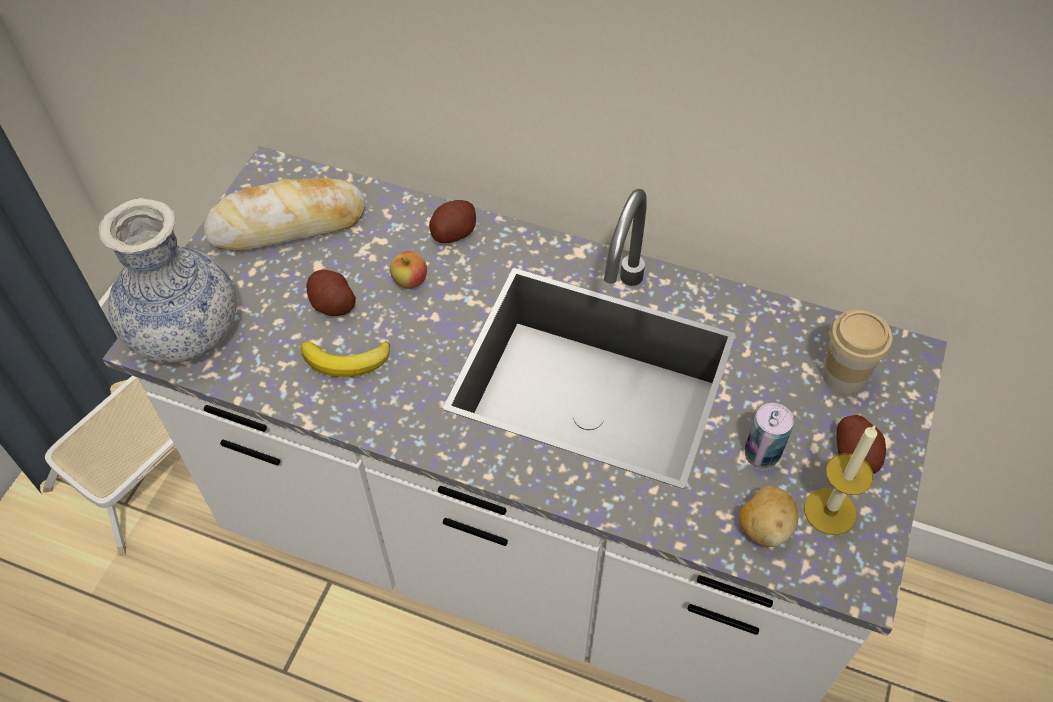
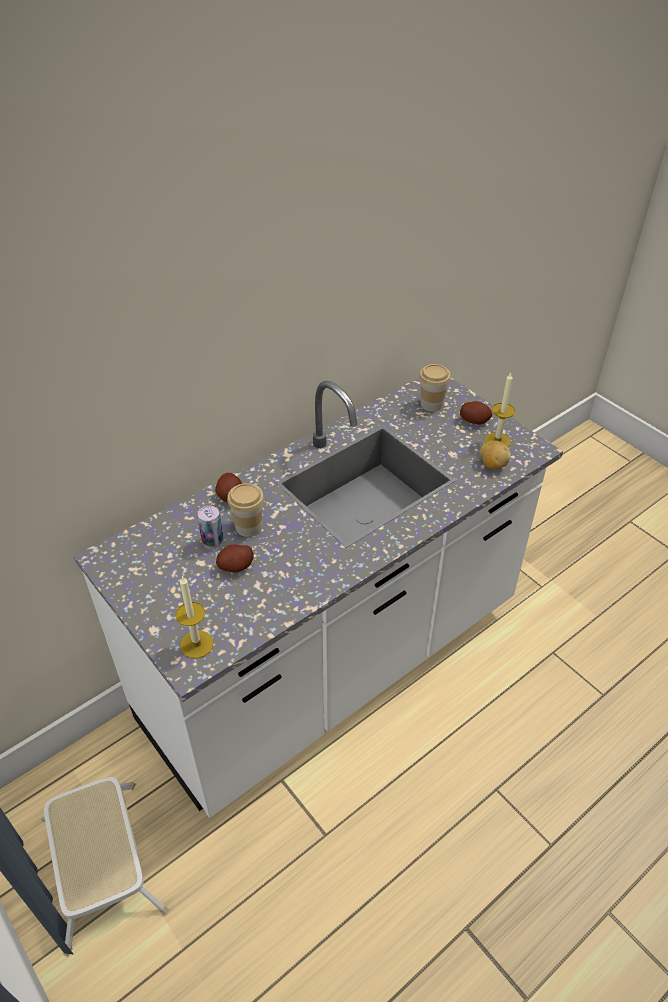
camera: 60 degrees left, 10 degrees down
(185, 332) = (196, 644): vase -> candle
(288, 224) = (155, 564): bread -> none
(347, 361) = (282, 575): banana -> none
(410, 281) = (248, 527): apple -> cup
(761, 454) = (454, 448): can -> can (213, 541)

